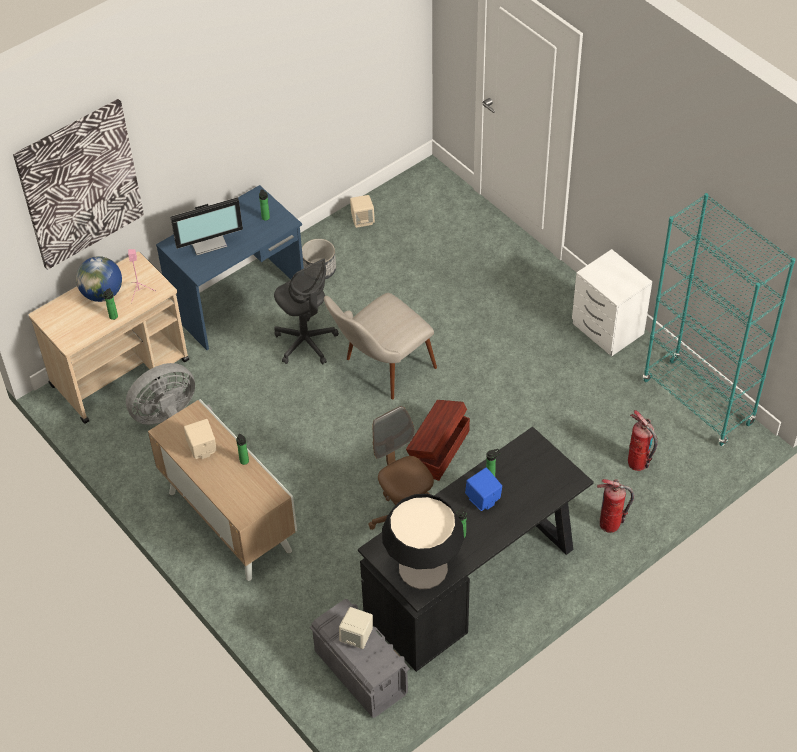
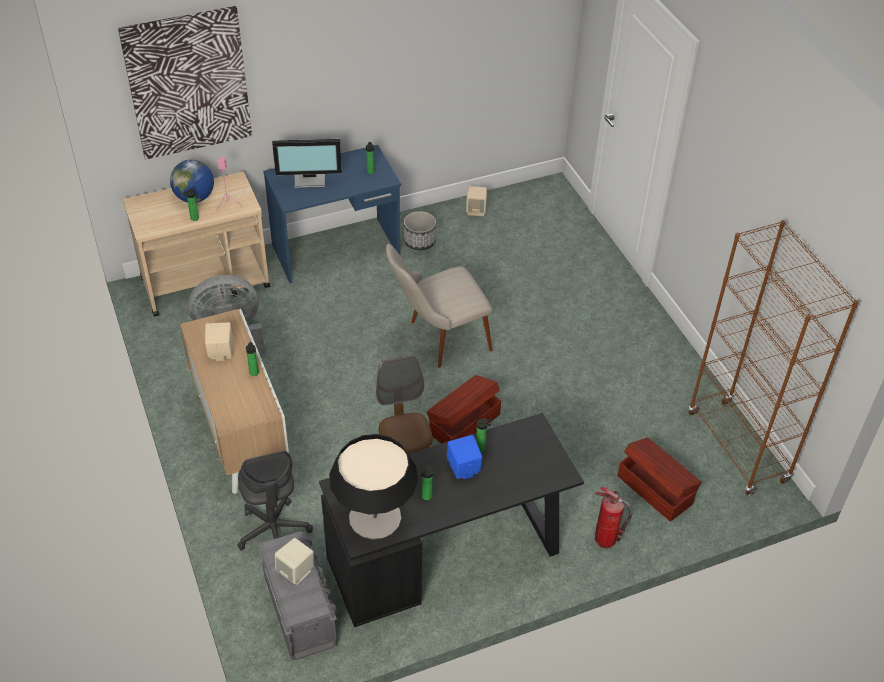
camera: 15 degrees right, 5 degrees down
(306, 343) = (380, 299): grey office chair -> grey office chair (273, 531)
(608, 330) = (670, 359): white nightstand -> none
(637, 463) = (655, 489): fire extinguisher -> brown storage box
(698, 402) = (737, 447): turquoise bookcase -> brown bookcase

